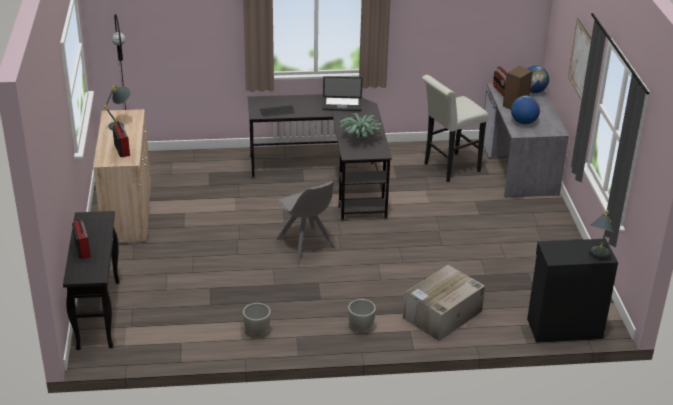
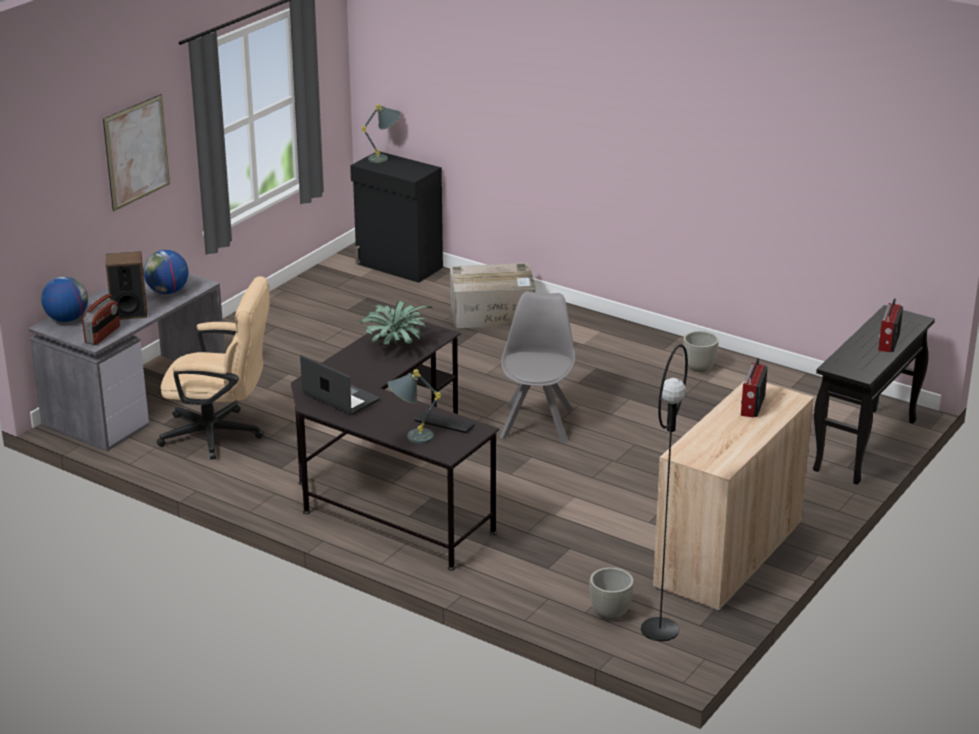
camera: 140 degrees left, 5 degrees down
(121, 124) = (720, 444): grey table lamp -> grey table lamp (410, 438)
(361, 327) = (587, 333): grey planter -> grey planter (610, 613)
(448, 168) = (221, 435): white stool -> beige office chair

